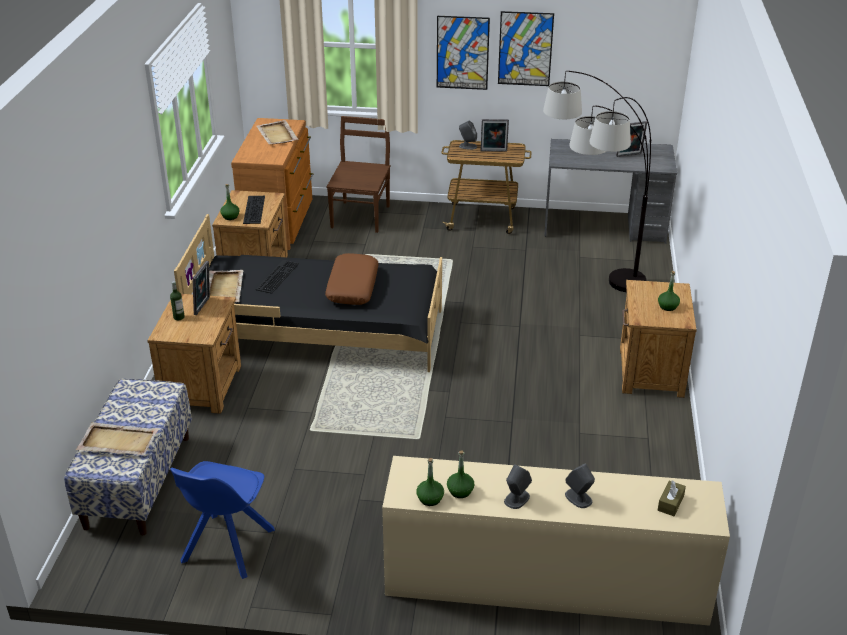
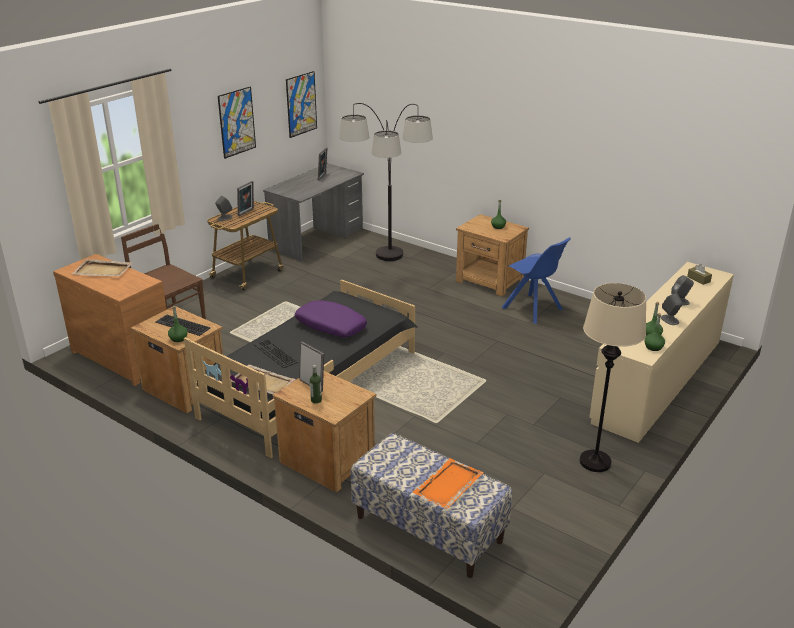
camera: 60 degrees left, 5 degrees down
(117, 441) = (447, 485): beige tray -> orange tray
(226, 547) = (546, 500): blue chair -> blue chair (533, 309)
(320, 567) = (595, 462): none -> beige floor lamp
(352, 286) = (330, 326): brown pillow -> purple pillow
(462, 53) = (197, 141): picture -> picture (301, 104)

